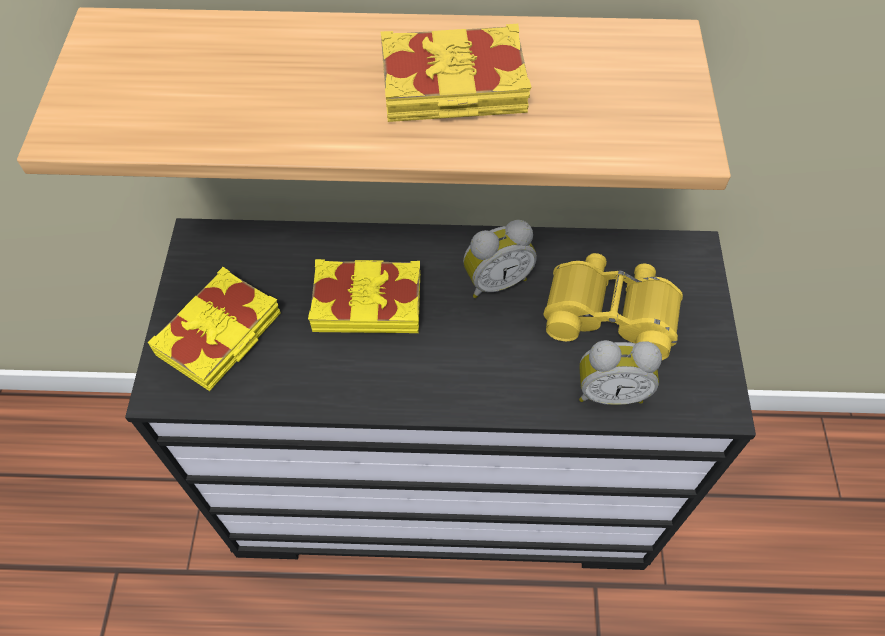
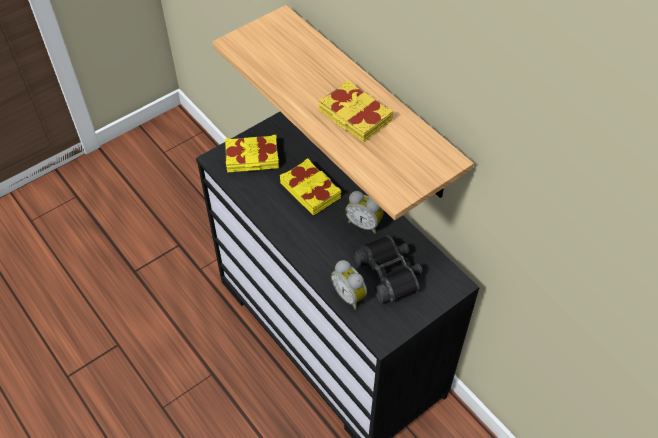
camera: 50 degrees right, 5 degrees down
(610, 313) = (389, 273): yellow binoculars -> black binoculars

